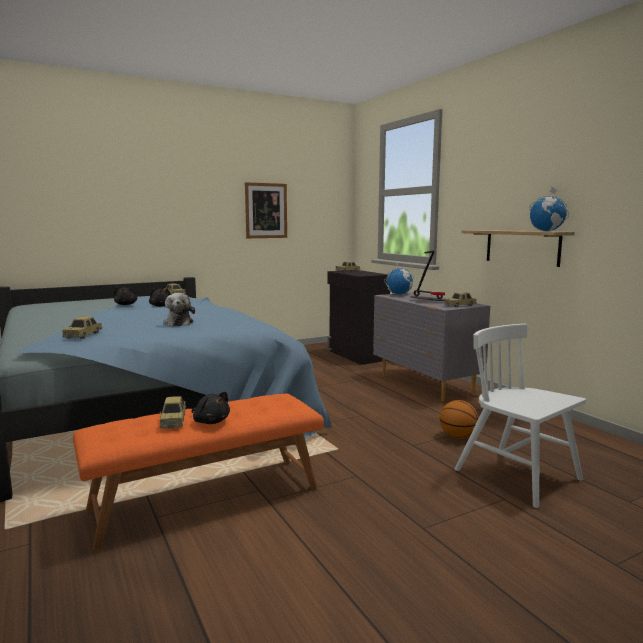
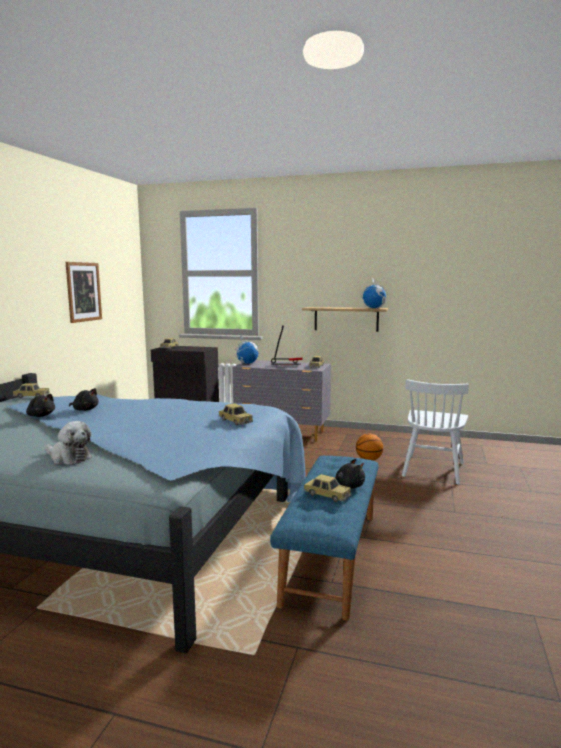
camera: 45 degrees left, 0 degrees up
(83, 335) = (163, 449): toy car -> toy car (235, 421)
(178, 323) = (189, 419): plush toy -> plush toy (68, 458)
(206, 498) = (330, 555): orange bench -> blue bench
(517, 475) = (433, 469): white chair -> white chair turned 75 degrees counterclockwise

